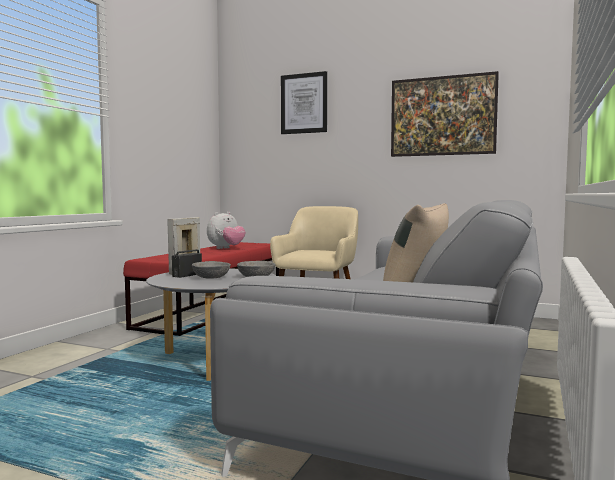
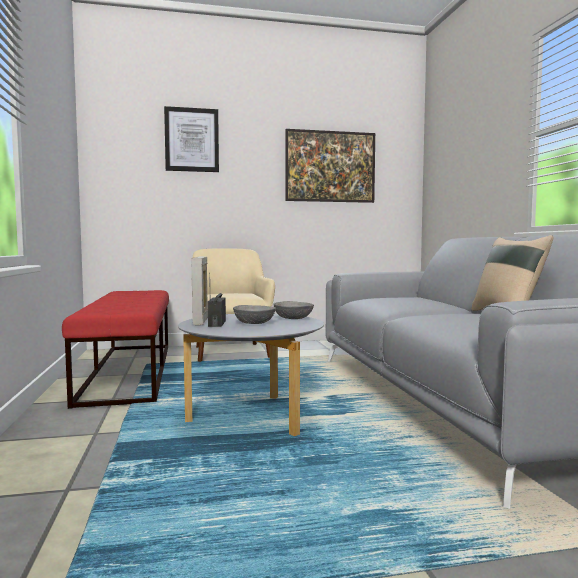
camera: 35 degrees left, 0 degrees up
(226, 248) = (134, 297): plush toy -> none

